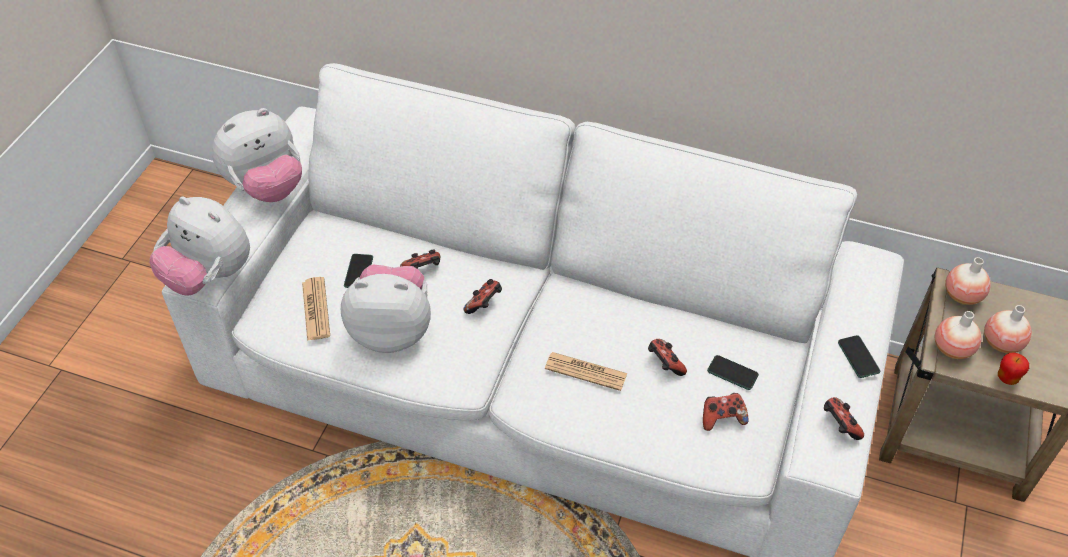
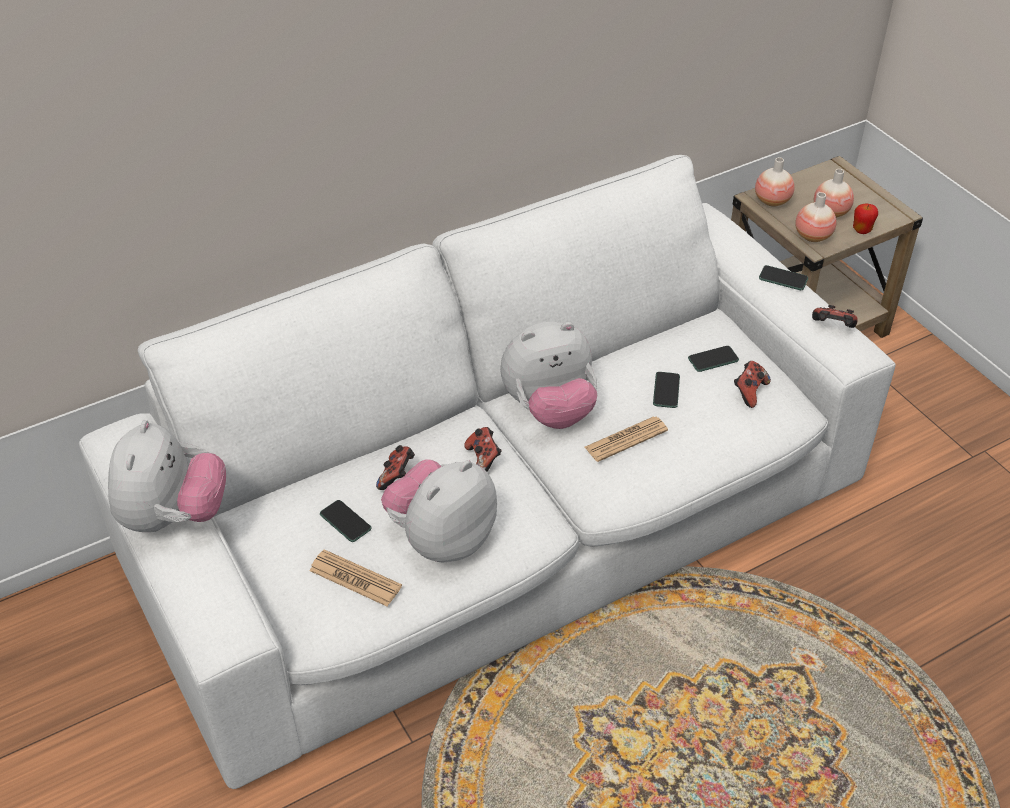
camera: 50 degrees left, 5 degrees down
(209, 276) = (235, 627): plush toy -> plush toy (549, 409)
(664, 364) = (666, 390): game controller -> phone

